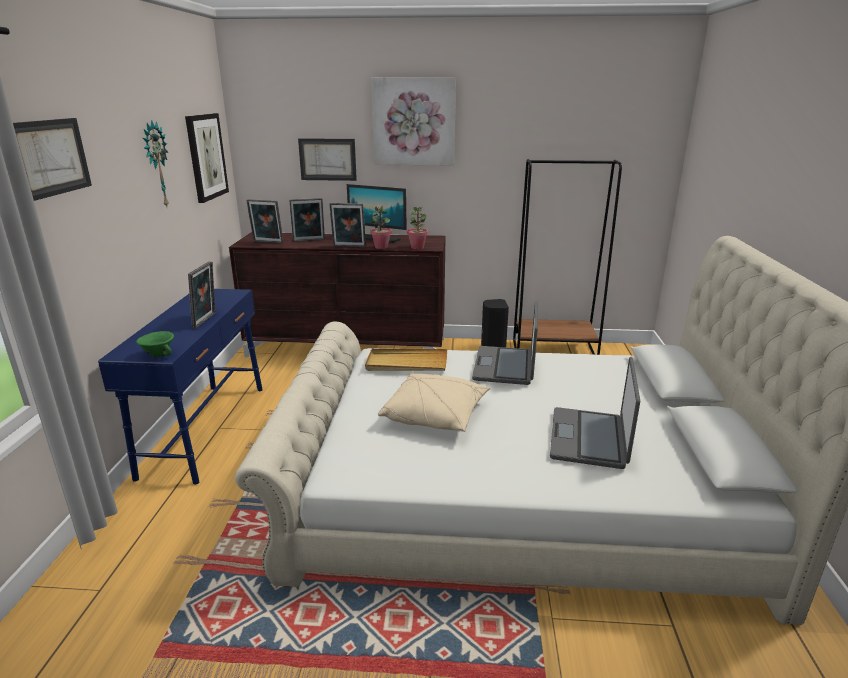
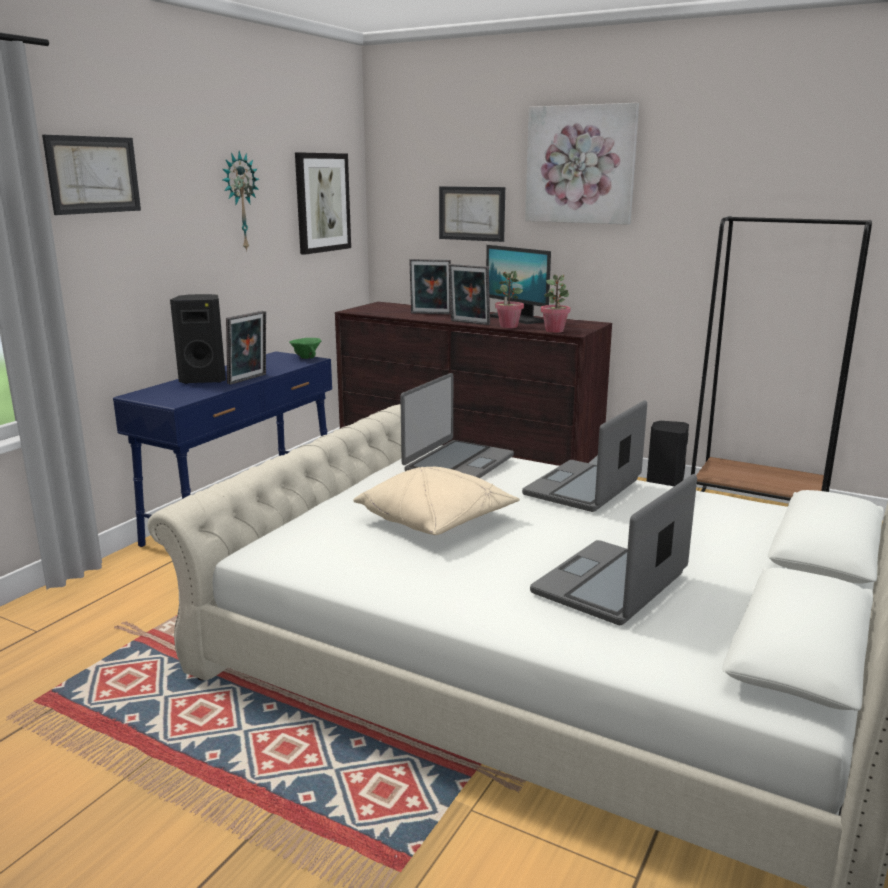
camera: 25 degrees right, 5 degrees down
(159, 355) = (169, 401): green bowl -> green bowl (306, 358)
(166, 327) = (204, 380): none -> black speaker
(267, 242) = (381, 311): picture frame -> none
(406, 363) = (457, 464): beige tray -> laptop

